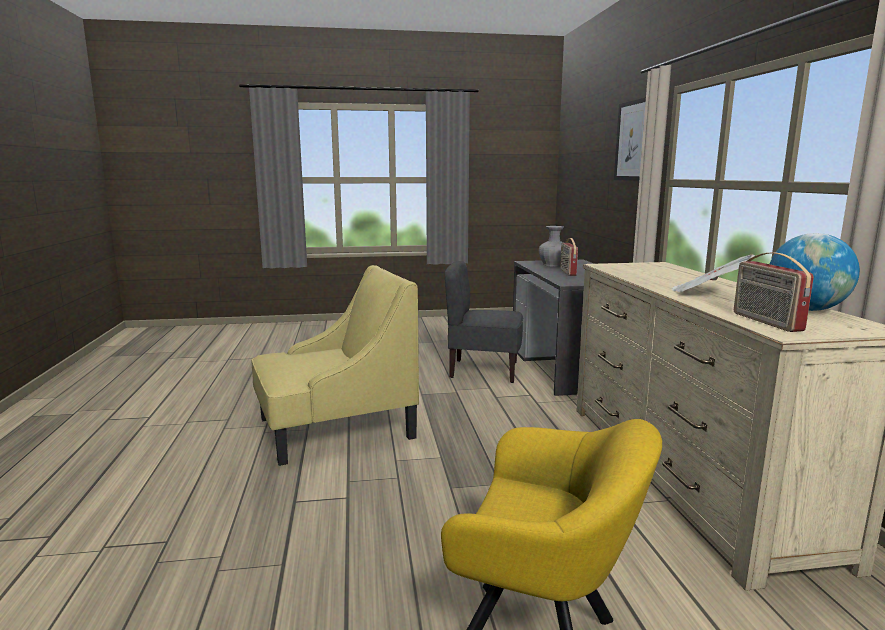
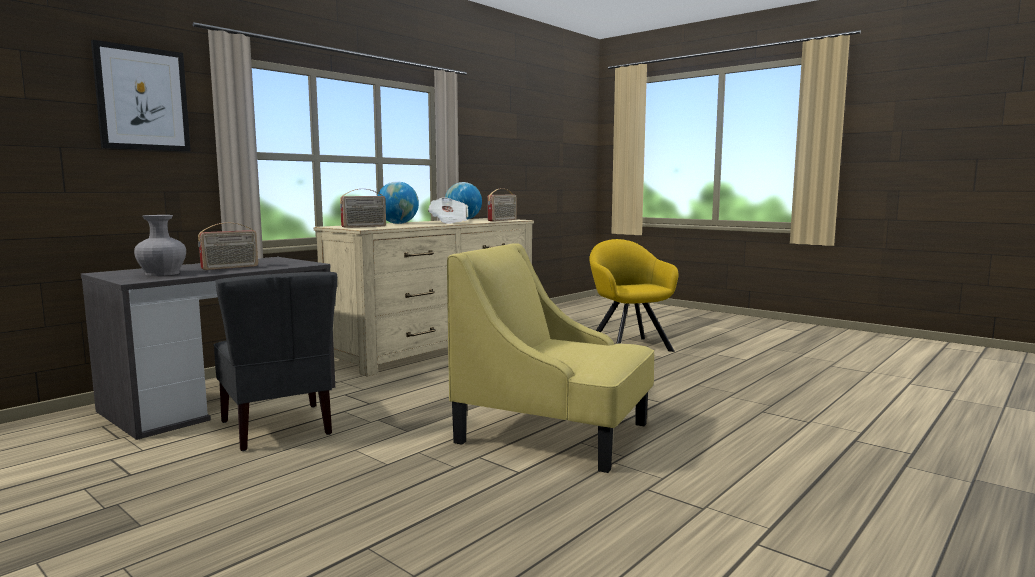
camera: 130 degrees left, 5 degrees down
(639, 268) = (364, 226): none -> radio
(693, 278) = (398, 223): none -> globe

